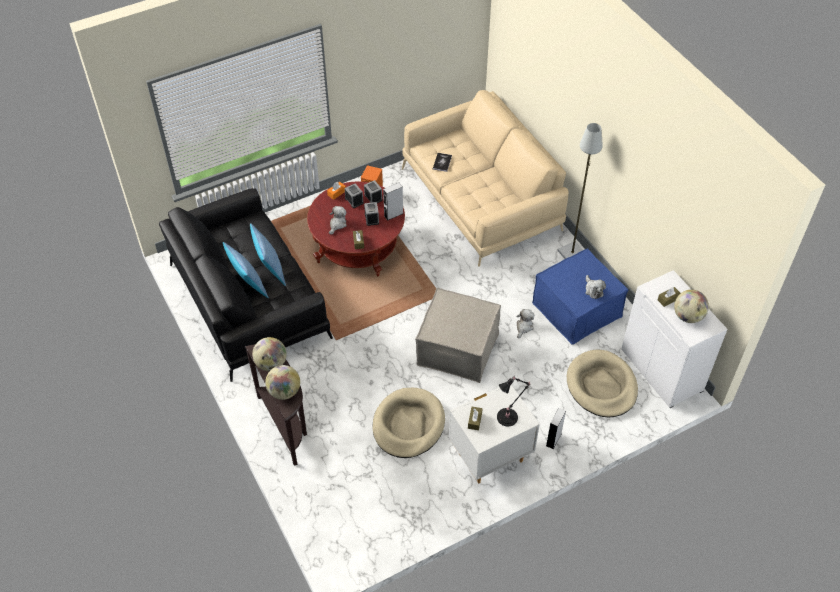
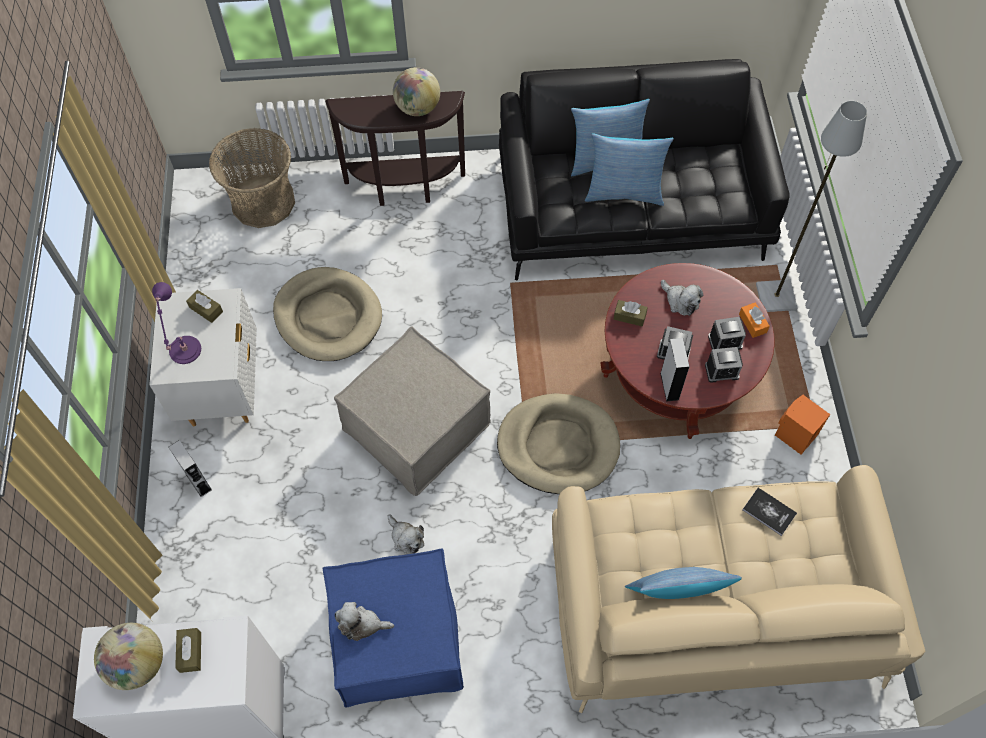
camera: 115 degrees right, 10 degrees up
(284, 391) = (366, 109): globe -> none
(335, 508) = (263, 202): none -> basket
(504, 183) = (675, 596): none -> pillow
(509, 416) = (185, 352): black table lamp -> purple table lamp
(572, 254) = (518, 700): grey floor lamp -> grey floor lamp (775, 298)
(601, 386) = (240, 596): beige dog bed -> beige dog bed (558, 446)

